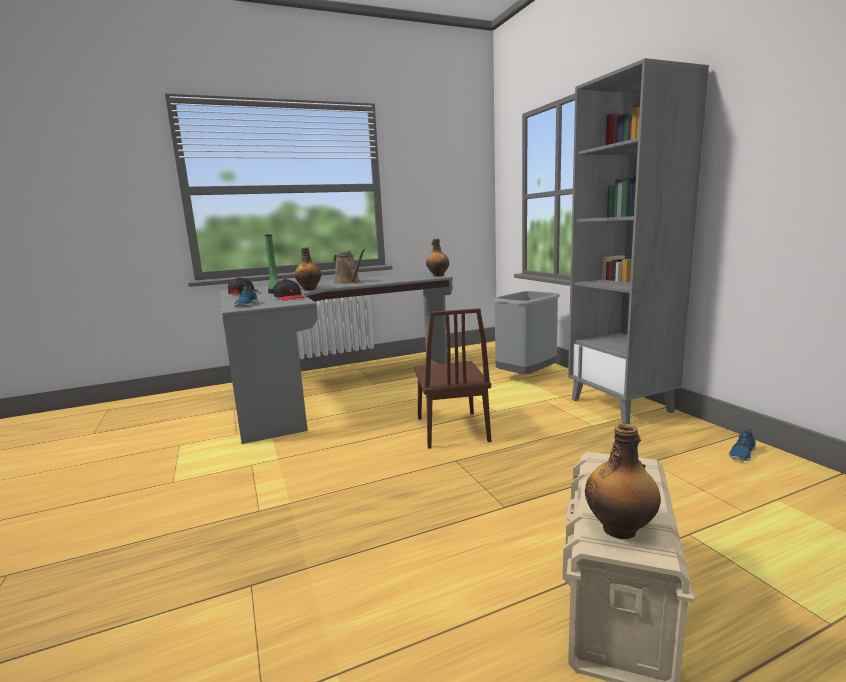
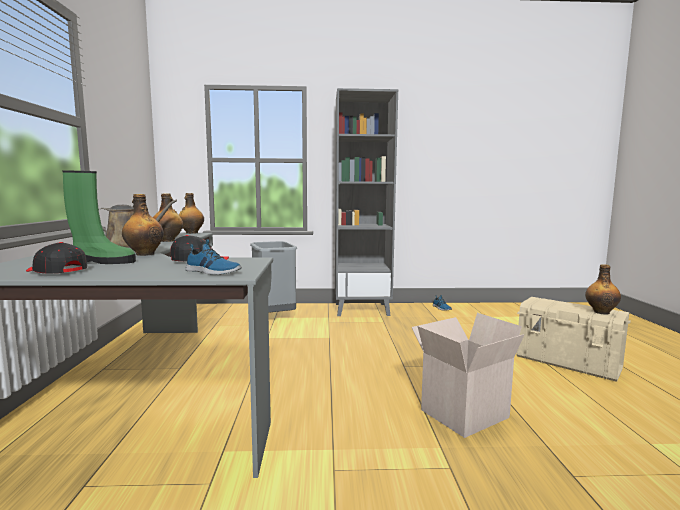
camera: 70 degrees left, 5 degrees down
(361, 508) = (463, 412): none -> cardboard box
(380, 281) = (168, 241): none -> bottle
(452, 429) = (346, 357): brown chair -> none

